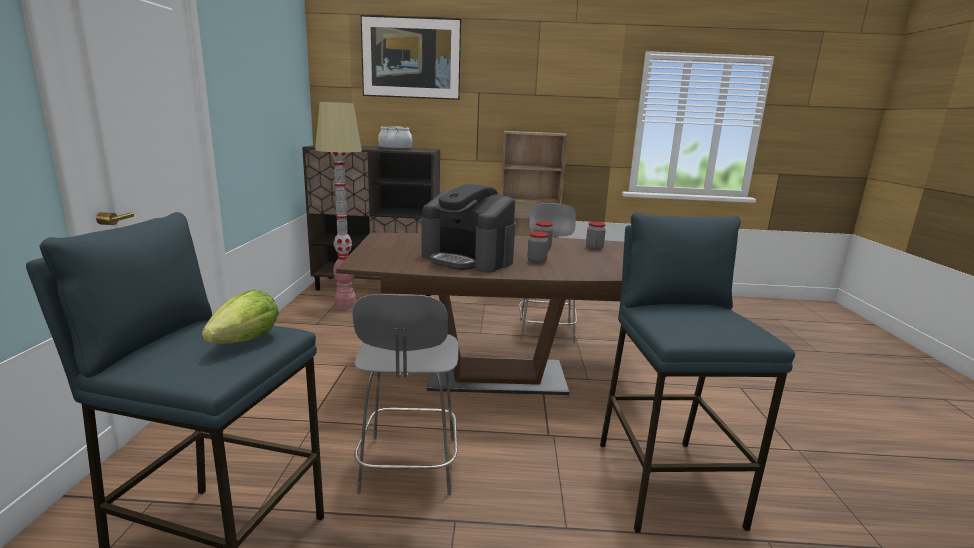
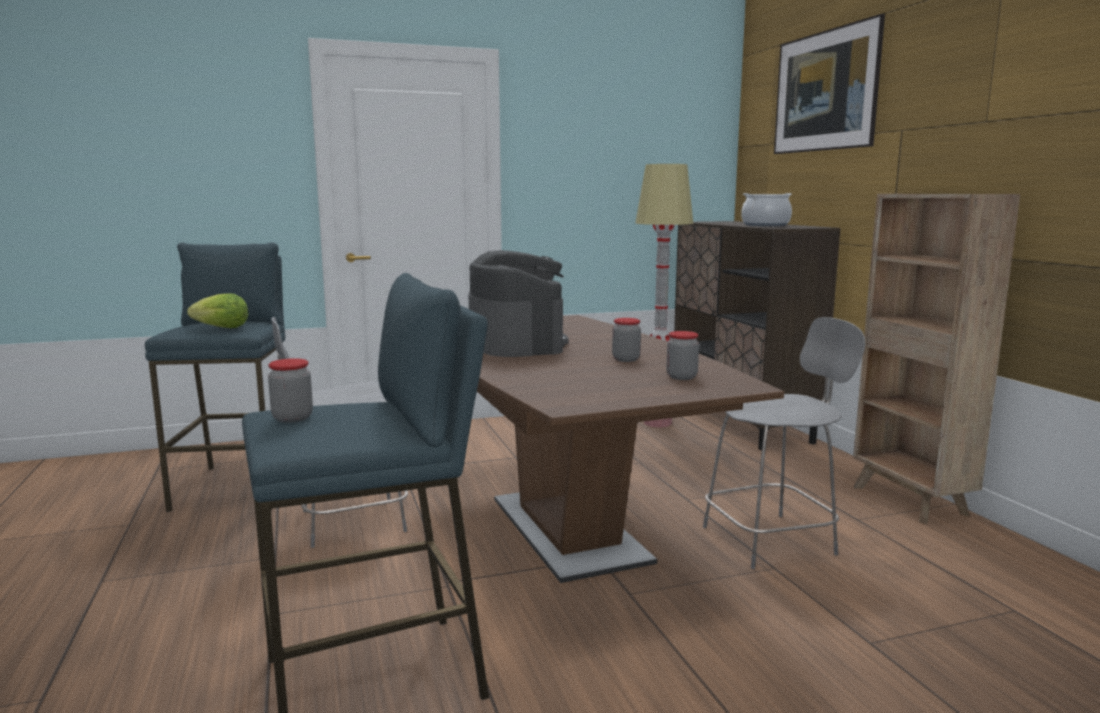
camera: 70 degrees right, 5 degrees down
(468, 259) = (516, 344): coffee machine -> coffee machine turned 150 degrees clockwise
(537, 261) = (550, 362): jar -> jar (292, 418)

